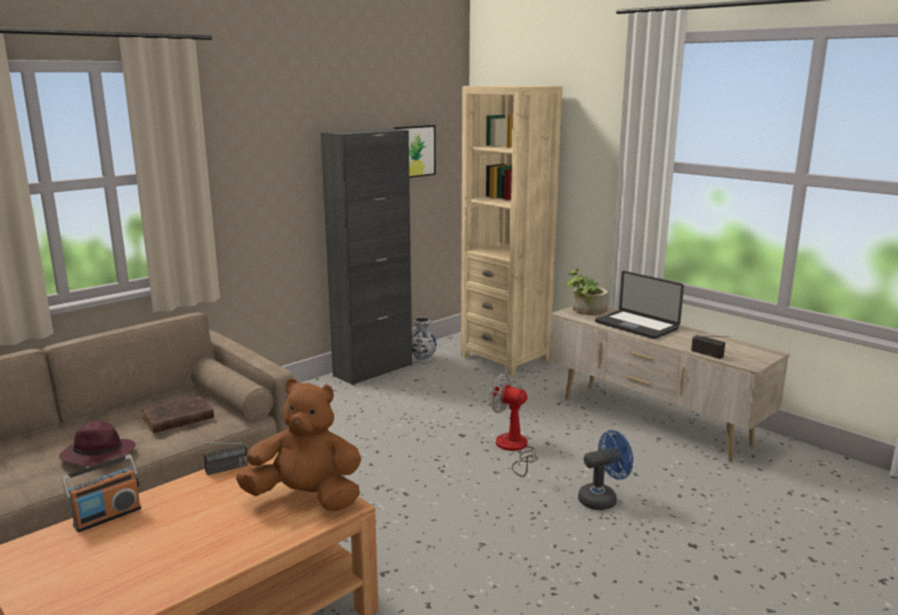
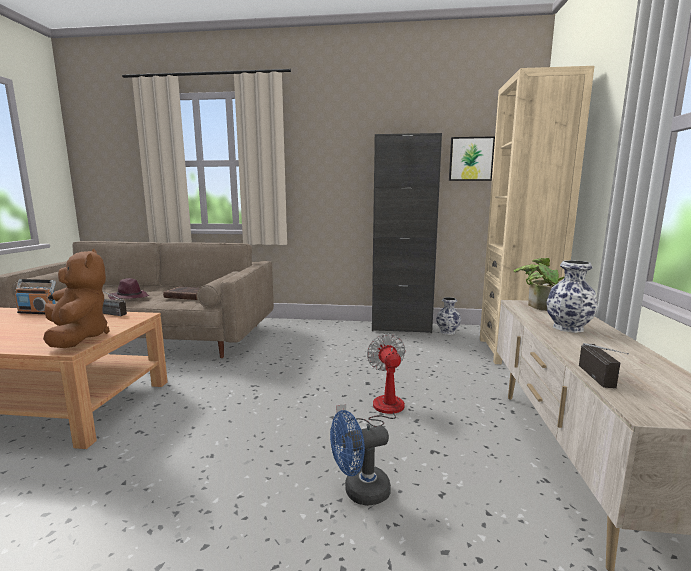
camera: 50 degrees right, 5 degrees down
(602, 499) = (359, 492): blue fan -> blue fan turned 135 degrees clockwise
(636, 326) = (569, 328): laptop -> vase

